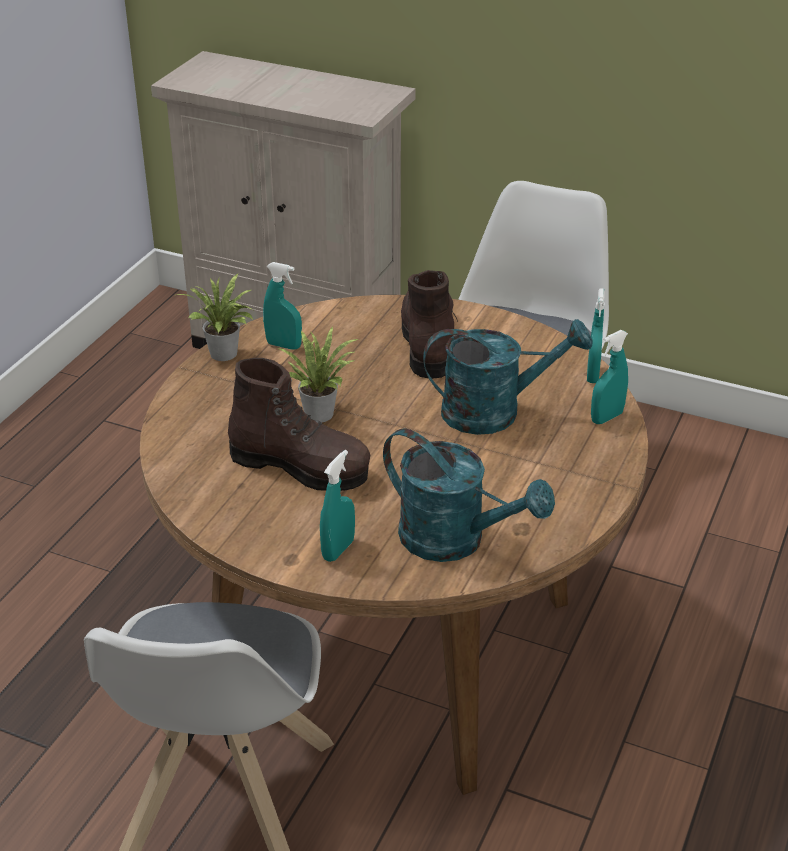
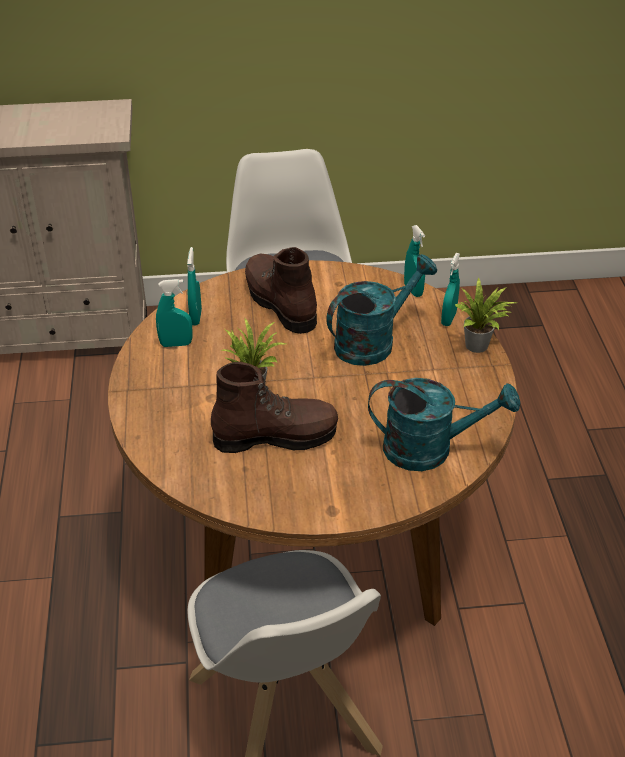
camera: 30 degrees left, 5 degrees up
(225, 355) = (137, 368): potted plant -> potted plant (479, 346)
(338, 550) = (358, 489): turquoise spray bottle -> turquoise spray bottle (196, 317)

